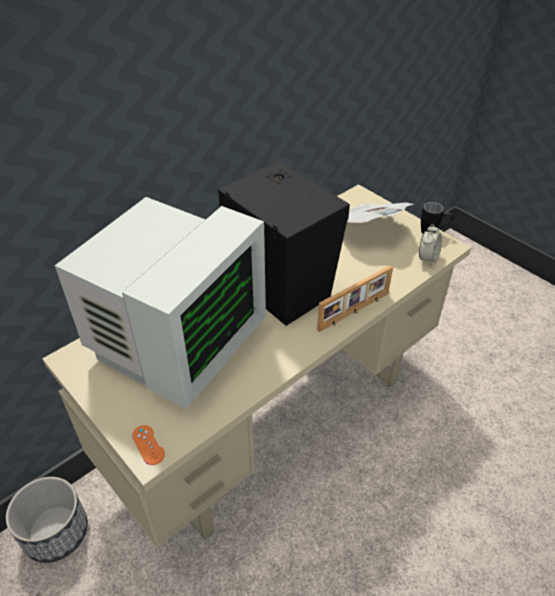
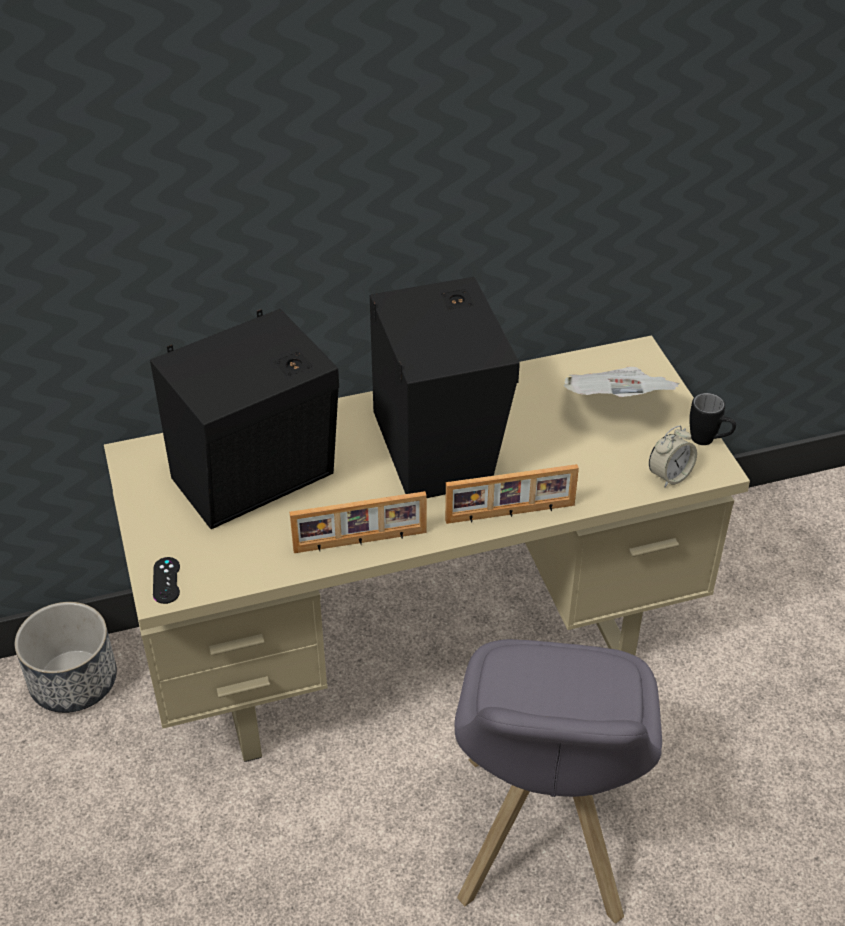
camera: 25 degrees right, 0 degrees up
(148, 445) = (166, 580): orange game controller -> black game controller
(174, 345) = (259, 479): monitor -> black speaker
(272, 364) = (360, 542): none -> picture frame
(412, 507) = (544, 837): none -> grey chair

